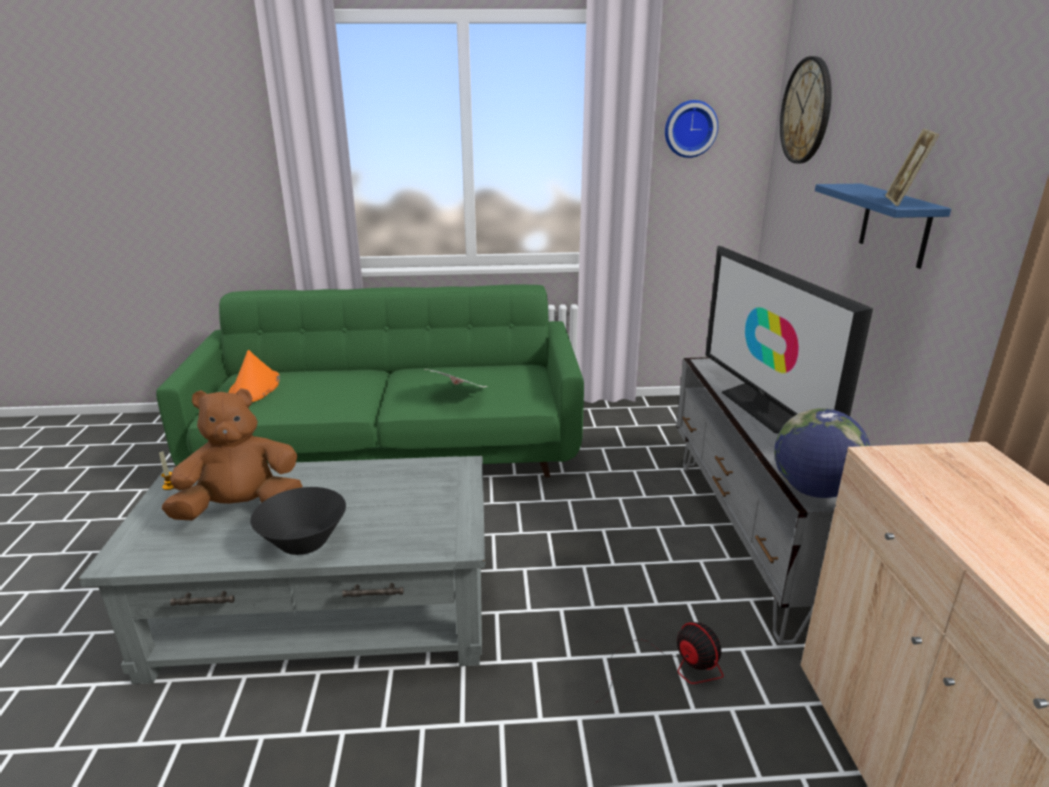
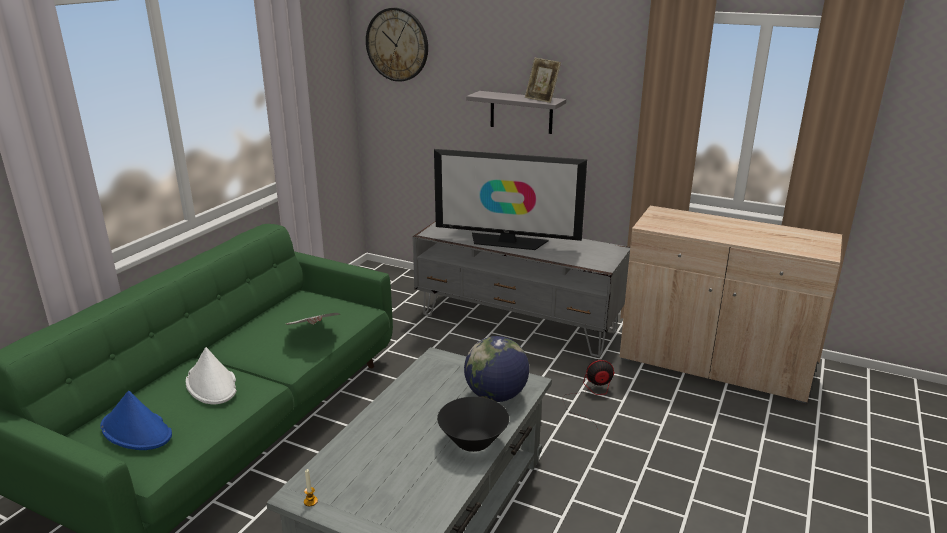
camera: 60 degrees left, 0 degrees up
(242, 509) = (395, 464): brown plush toy -> none
(255, 388) = (137, 431): orange hat -> blue hat
(336, 388) = (212, 384): none -> white hat
(689, 128) = (313, 66): wall clock -> none
(814, 491) = (596, 264): globe -> globe (496, 396)
(895, 225) = (521, 112): blue shelf -> grey shelf

